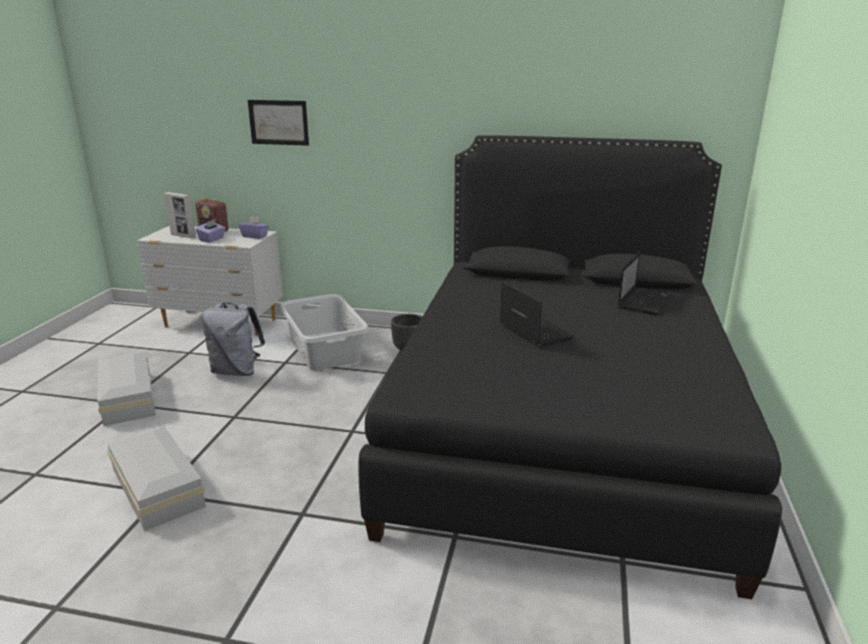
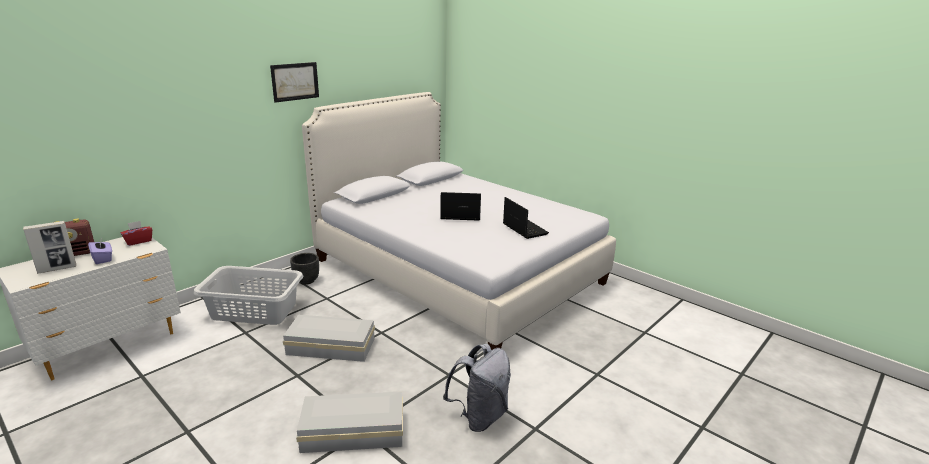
camera: 60 degrees left, 0 degrees up
(129, 397) = (178, 427): white storage box -> white storage box (330, 346)
(236, 371) = (223, 358): grey backpack -> grey backpack (479, 416)
(255, 236) = (138, 241): purple tissue box -> red tissue box
(278, 122) = (132, 124): picture -> picture (295, 81)
(559, 427) = (456, 271): black bed -> white bed
(644, 302) = (458, 186): laptop -> laptop (524, 229)

